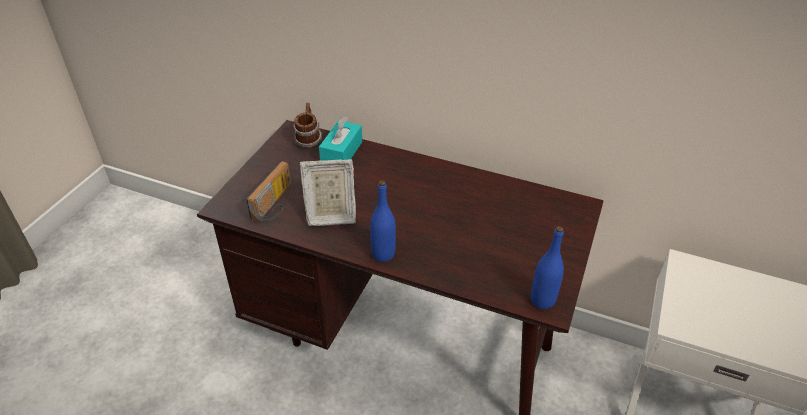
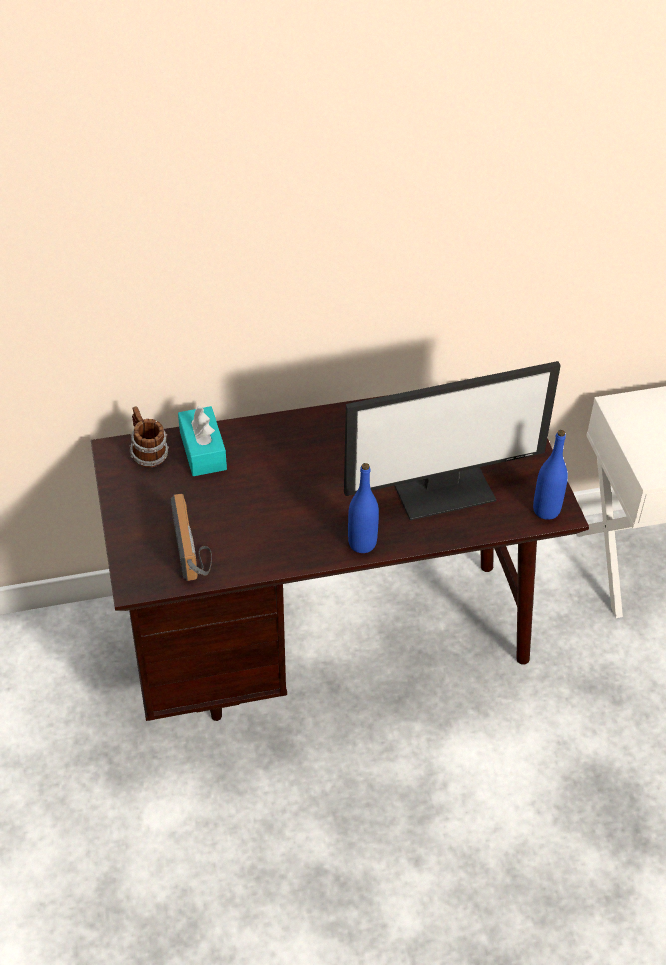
camera: 35 degrees left, 5 degrees up
(330, 215) = (266, 530): picture frame -> none
(476, 247) = (444, 489): none -> monitor

